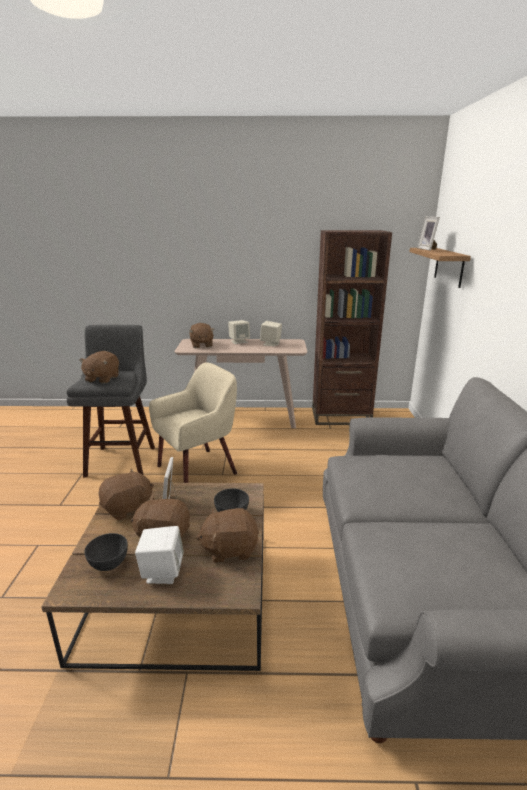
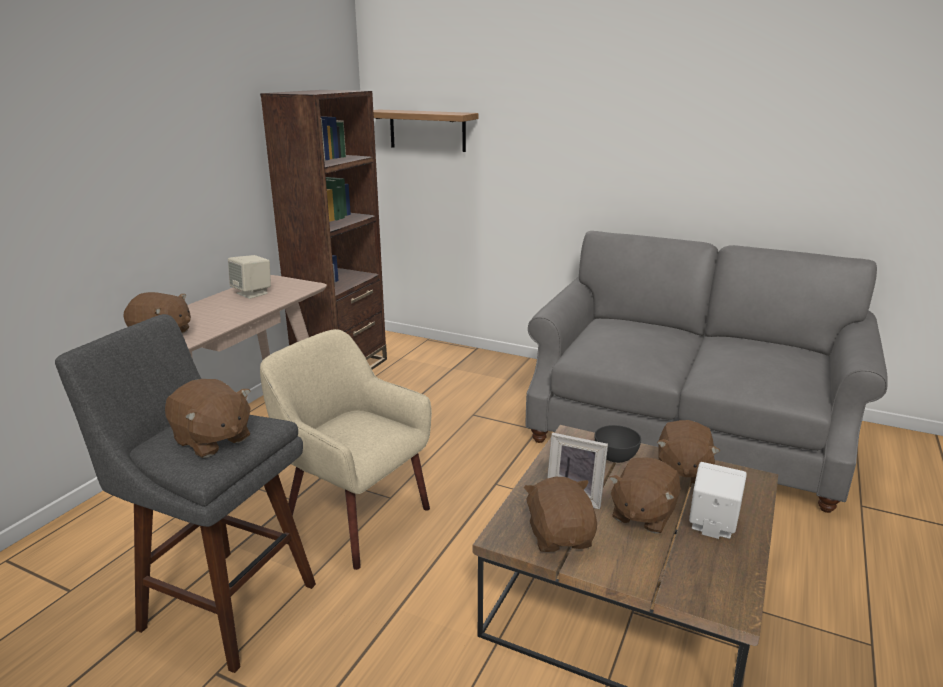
camera: 65 degrees left, 0 degrees up
(108, 564) = (686, 566): grey bowl -> none
(198, 470) = (355, 517): beige armchair -> beige armchair turned 45 degrees counterclockwise
(239, 341) = (199, 308): beige speaker -> none
(428, 249) = (395, 111): picture frame -> none

